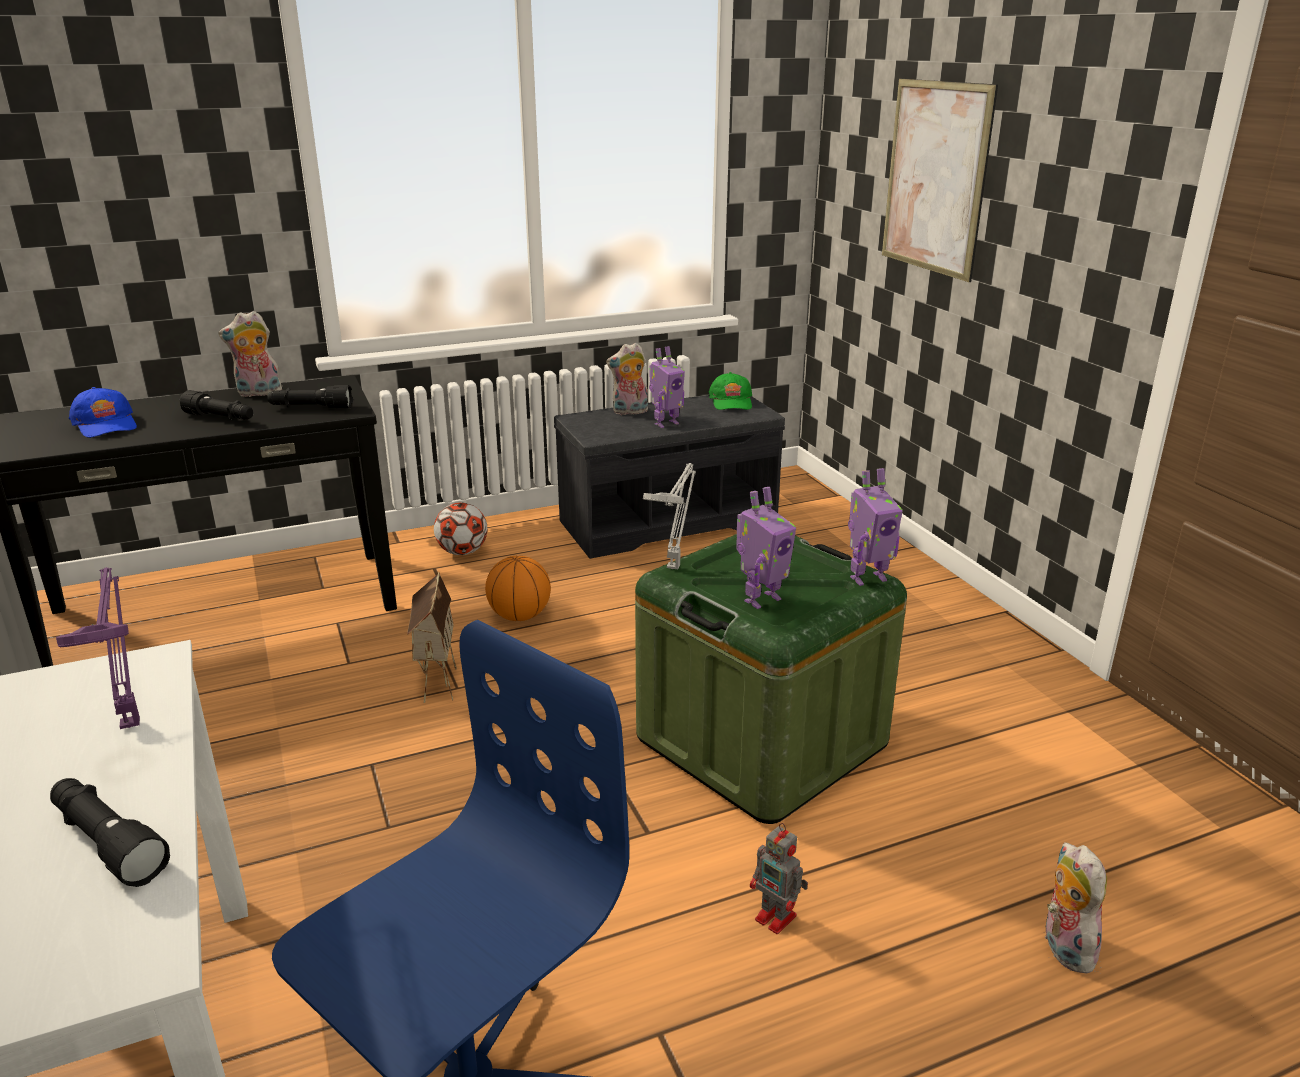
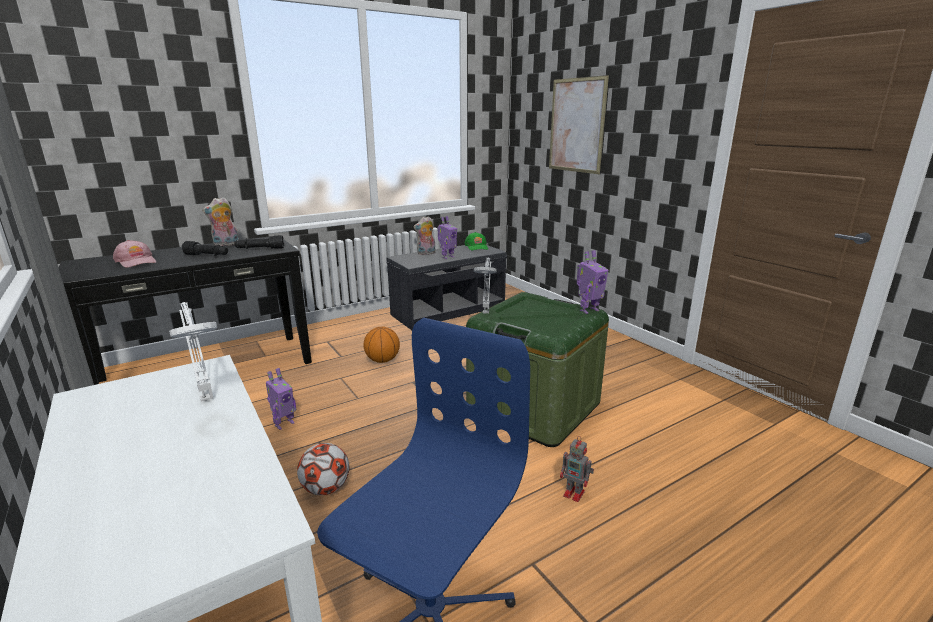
camera: 10 degrees left, 5 degrees down
(106, 425) = (136, 261): blue cap -> pink cap
(107, 843) = (215, 463): black flashlight -> none
(131, 721) = (206, 397): purple table lamp -> white table lamp
(436, 682) = (344, 396): toy house -> none
(463, 552) = (341, 333): football -> football (326, 488)
(760, 599) = (538, 323): toy robot -> toy robot (284, 424)
(1063, 946) = (726, 488): plush toy -> none

